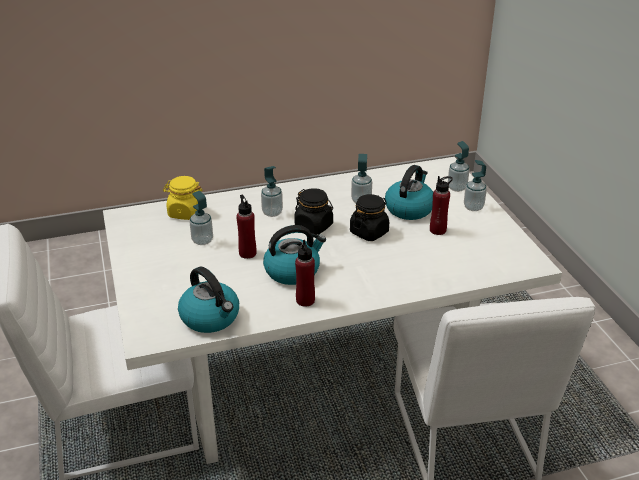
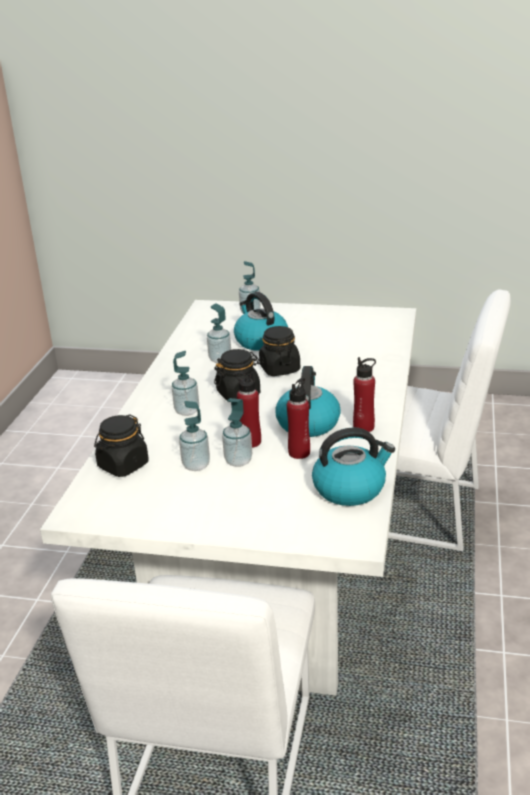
camera: 60 degrees left, 5 degrees down
(185, 213) = (123, 465): yellow jar -> black jar
(438, 230) = (309, 337): red bottle -> red bottle (299, 452)
(473, 207) = (289, 314): soap dispenser -> soap dispenser (238, 461)

